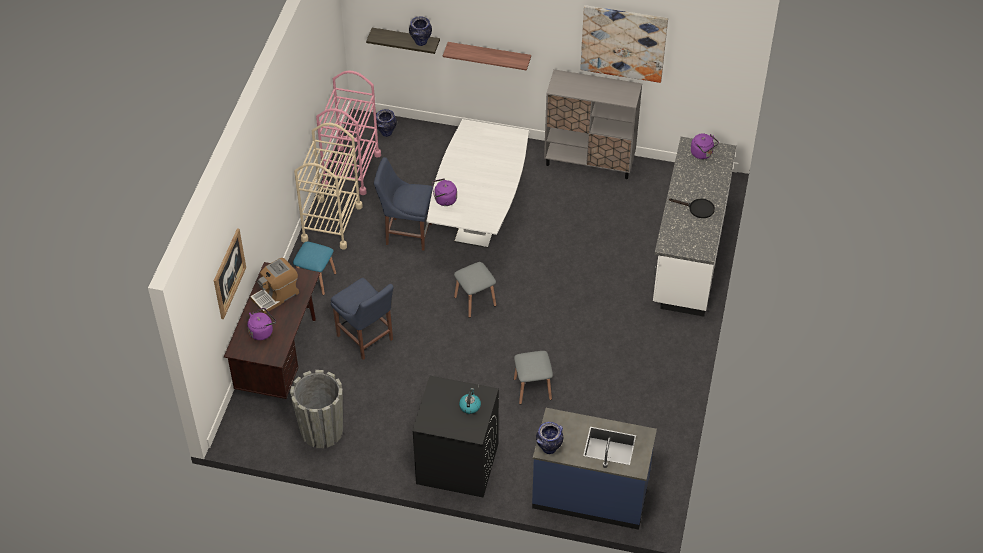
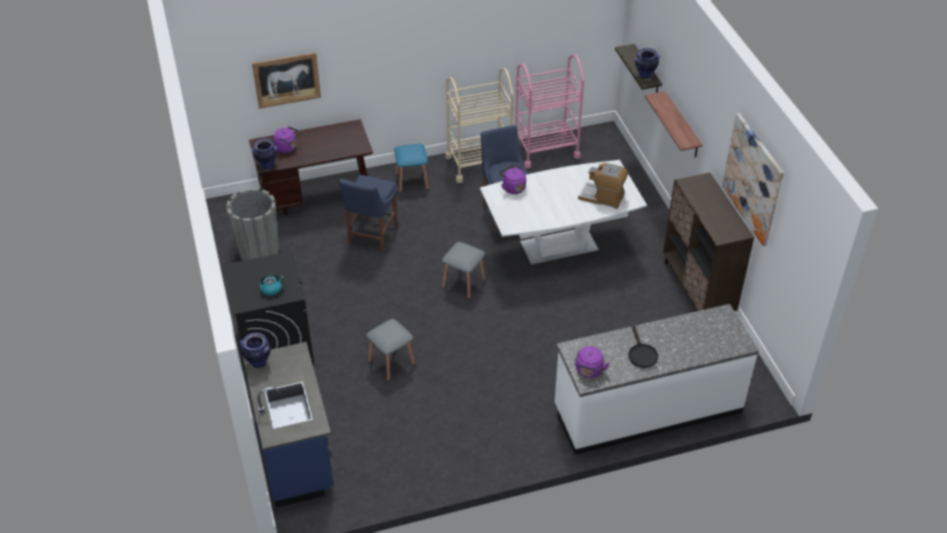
camera: 60 degrees right, 5 degrees down
(276, 295) = (329, 139): coffee machine -> coffee machine (602, 197)
(386, 133) = (605, 151): vase -> vase (267, 165)
(590, 161) = (697, 289): grey cabinet -> brown cabinet
(702, 154) = (721, 329): purple kettle -> purple kettle (588, 371)

